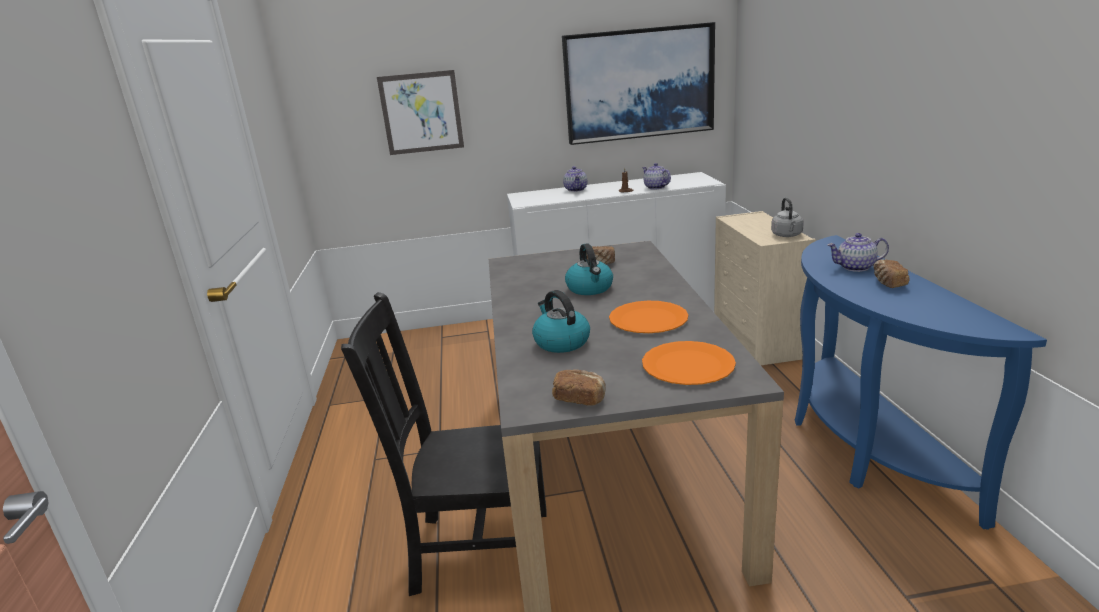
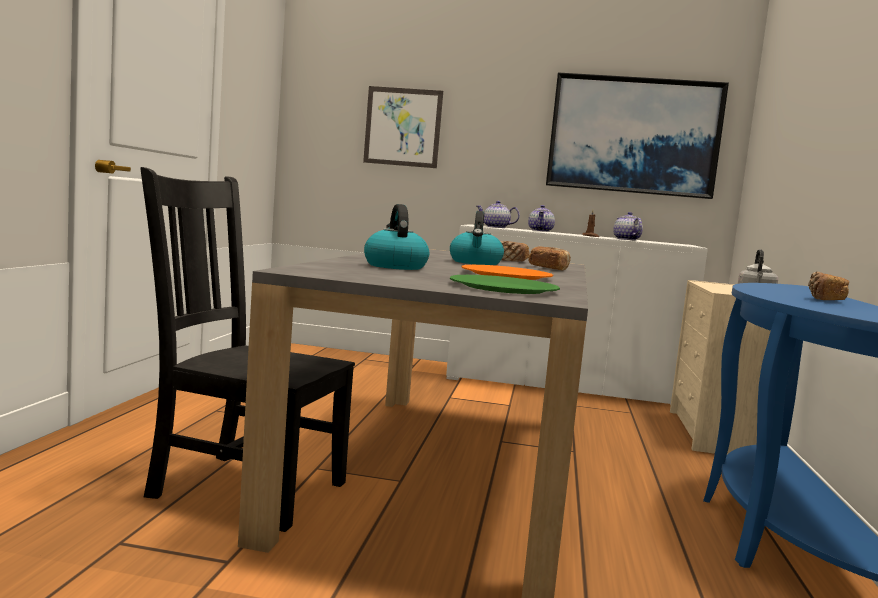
camera: 15 degrees right, 15 degrees down
(579, 398) = (357, 277): bread -> bread (548, 268)
(688, 365) = (503, 288): orange plate -> green plate
(855, 267) = (797, 292): teapot -> teapot (495, 227)

